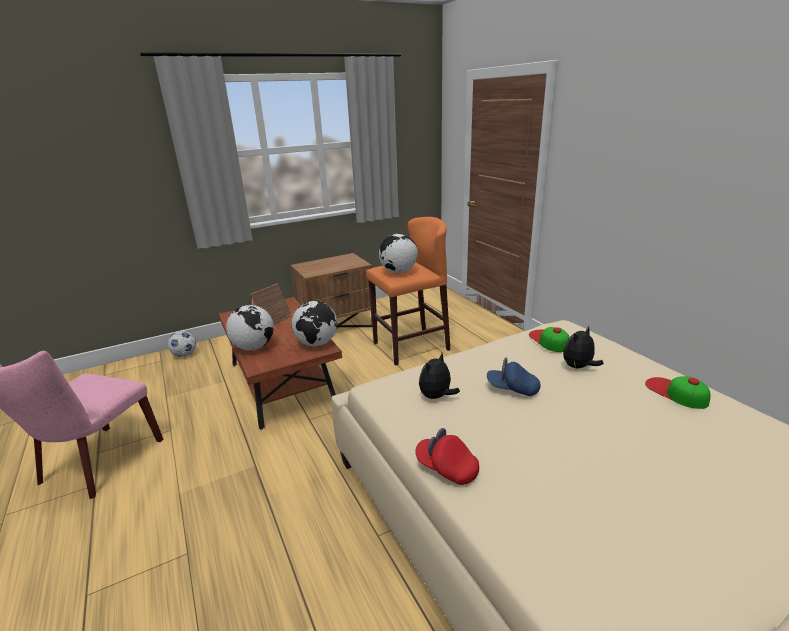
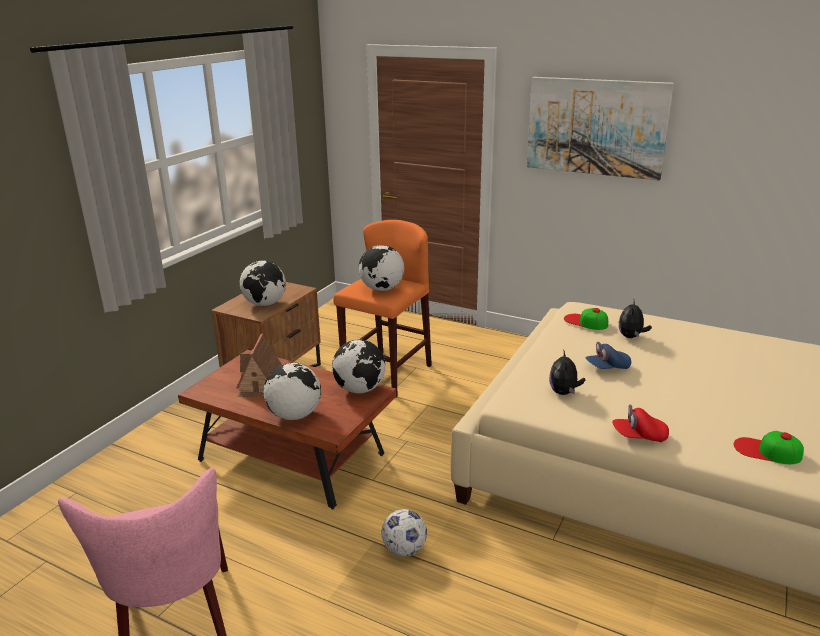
camera: 35 degrees left, 0 degrees up
(185, 355) = (104, 473): football -> football (404, 549)
(324, 268) = (265, 304): none -> globe
(639, 139) = (596, 127): none -> picture
(676, 392) = (705, 336): cap -> cap (767, 451)

